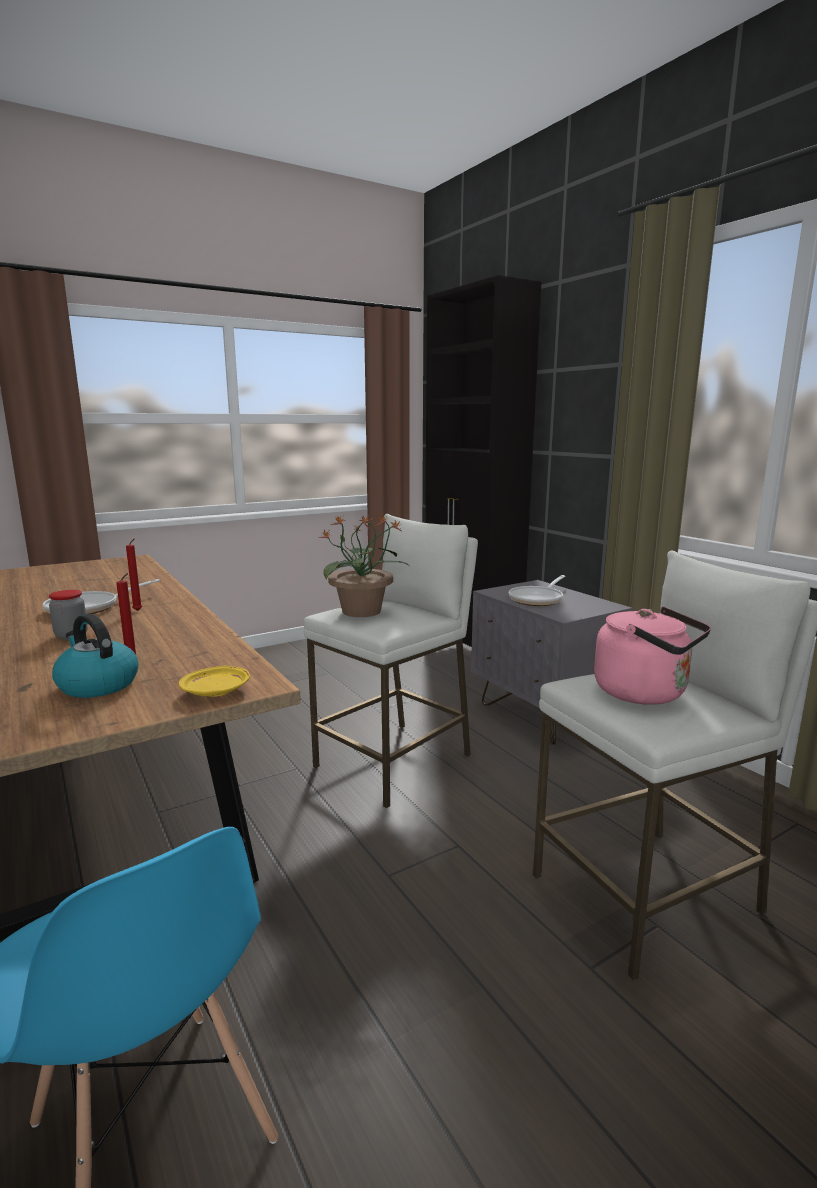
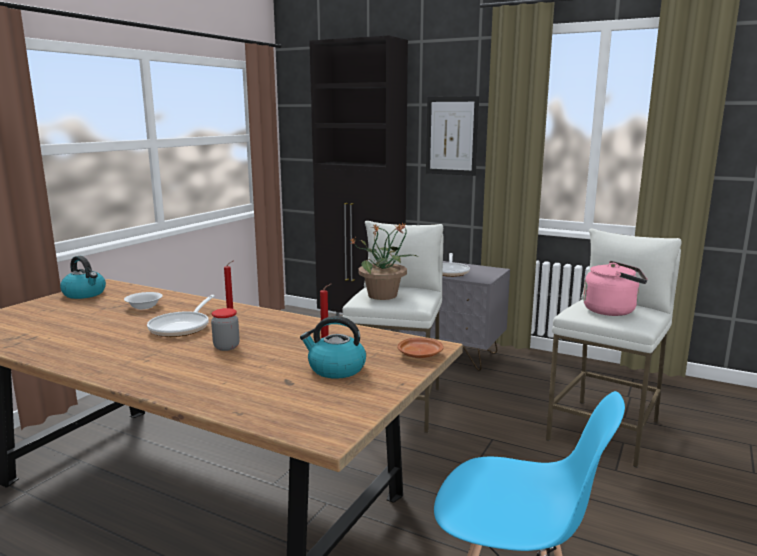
camera: 30 degrees left, 0 degrees up
(99, 565) = (85, 294): none -> kettle
(109, 583) = (144, 307): none -> white bowl
(217, 691) = (420, 355): yellow plate -> brown plate
(586, 412) = (451, 136): none -> picture

